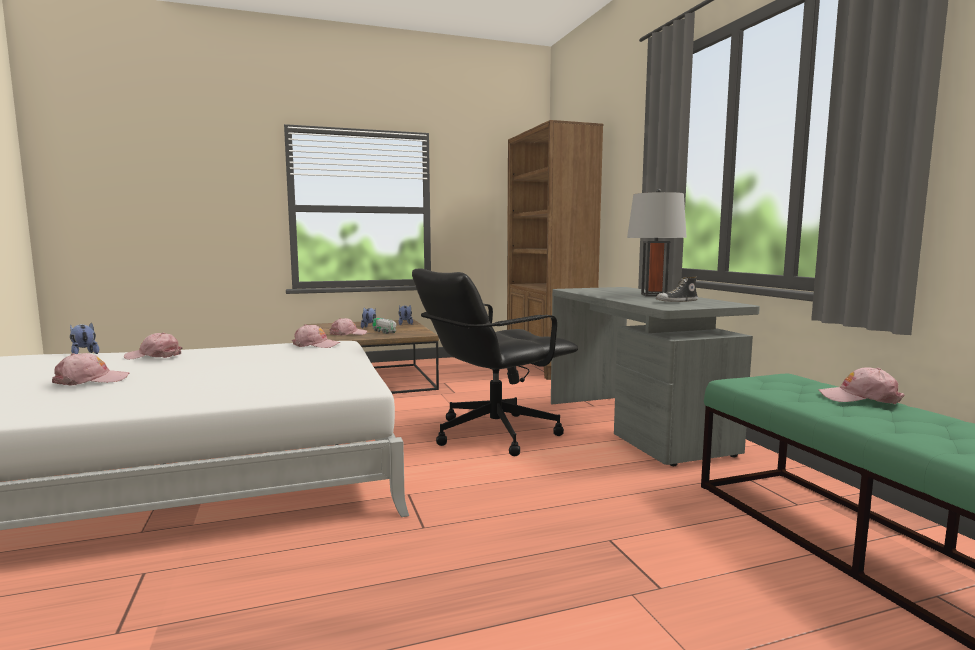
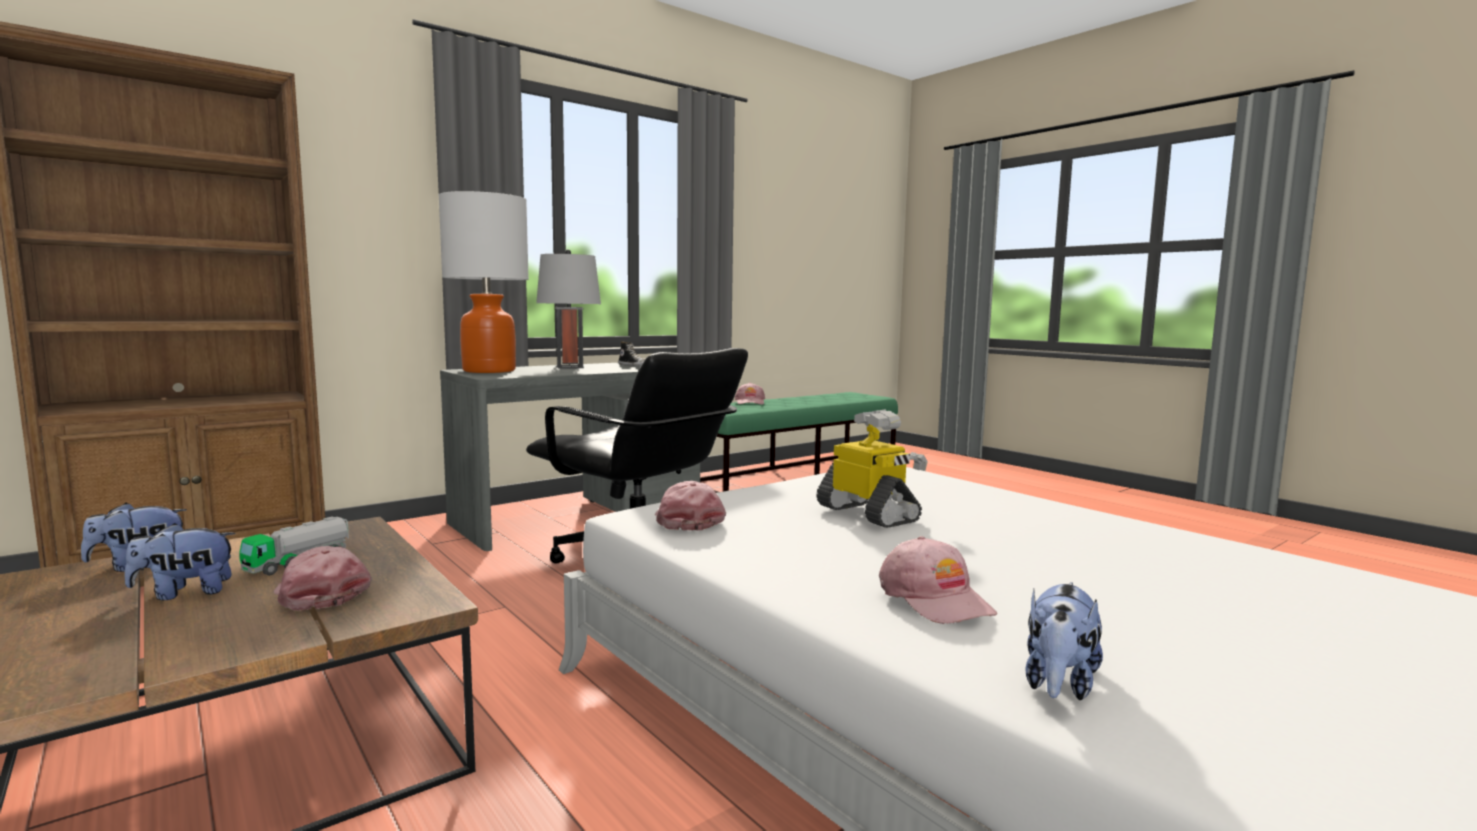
camera: 110 degrees left, 0 degrees up
(91, 380) = (1113, 562): pink cap -> none
(256, 363) = (869, 514): none -> toy robot
(613, 289) = (489, 371): none -> table lamp

